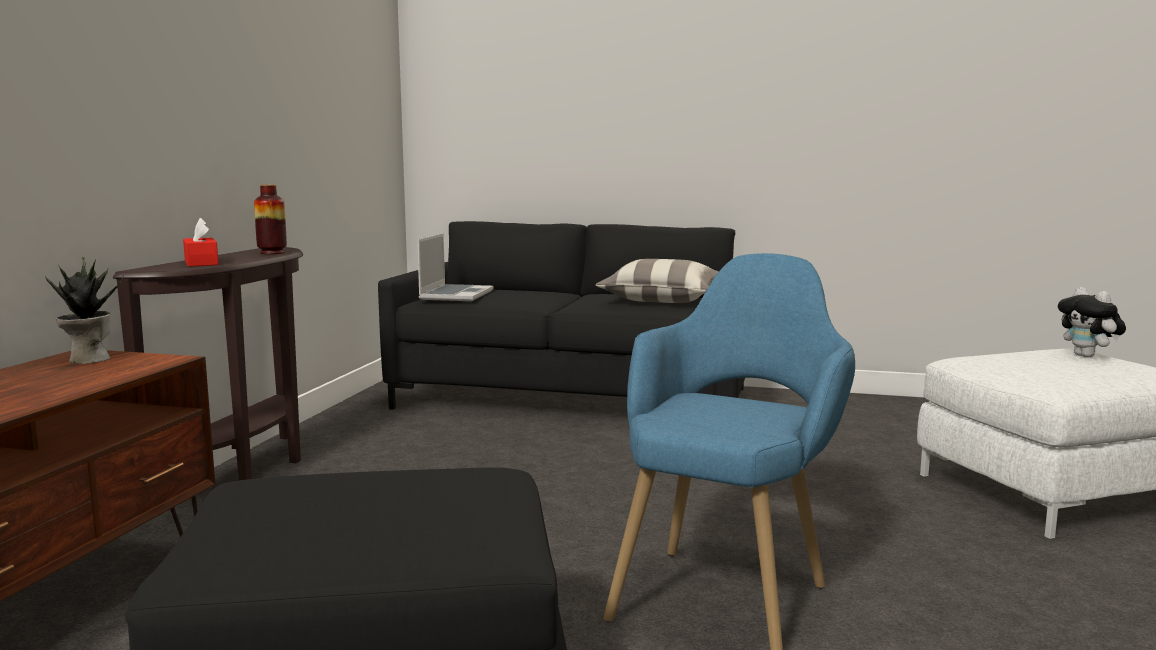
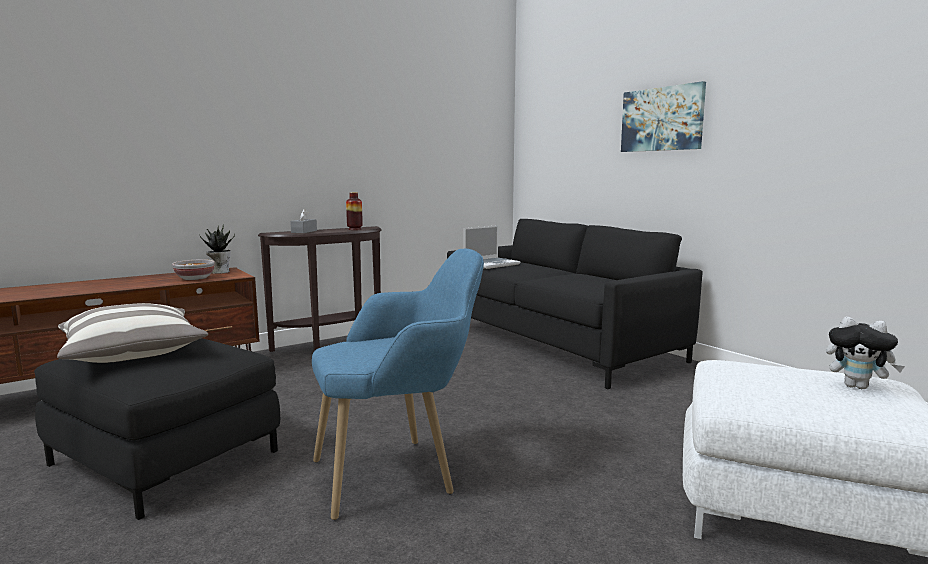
camera: 40 degrees right, 0 degrees up
(89, 377) = (195, 278): none -> bowl
(201, 263) = (304, 231): red tissue box -> grey tissue box
(662, 300) = (599, 283): pillow -> pillow (132, 352)
(677, 80) = (662, 119): none -> picture
(1088, 356) = (857, 386): plush toy -> plush toy turned 75 degrees counterclockwise

